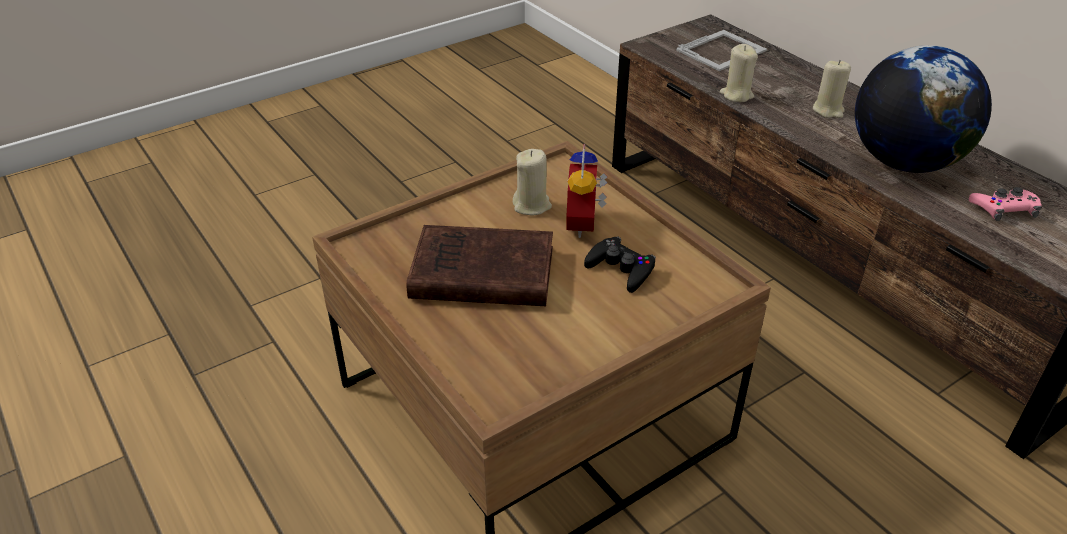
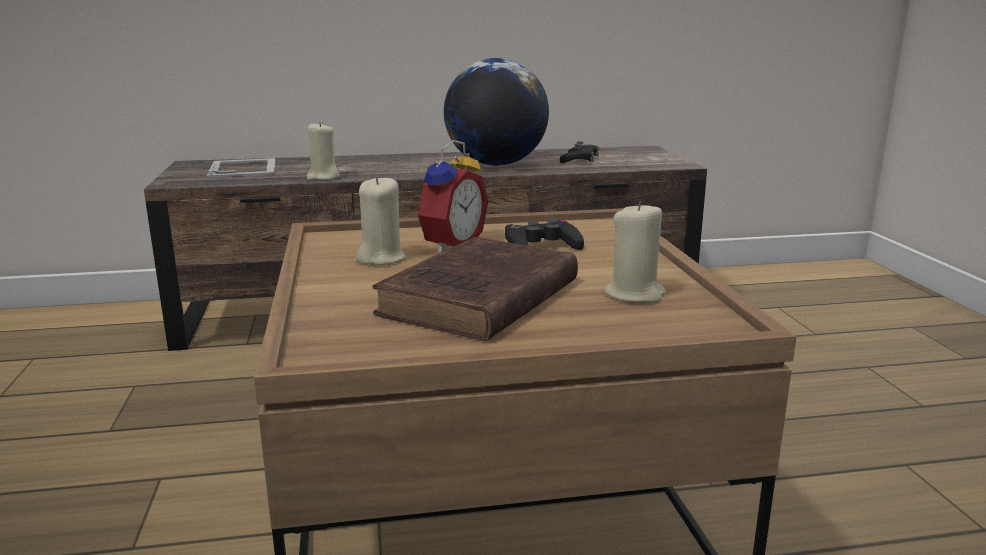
camera: 65 degrees left, 20 degrees down
(585, 224) = (449, 245): alarm clock -> alarm clock turned 90 degrees counterclockwise
(828, 110) = (396, 164): beige candle -> beige candle (635, 294)
(1004, 209) = (579, 160): pink game controller -> black game controller

